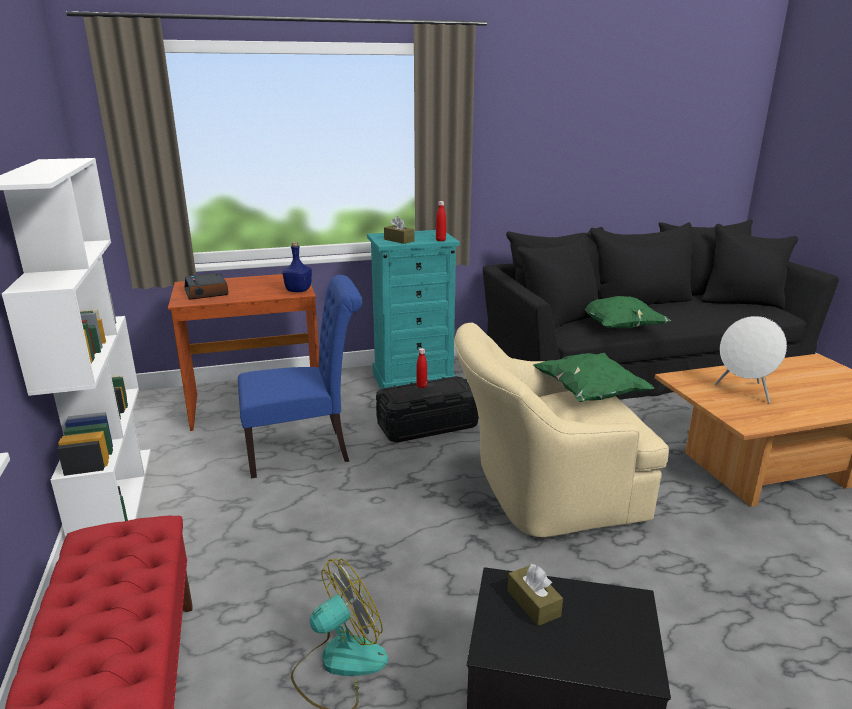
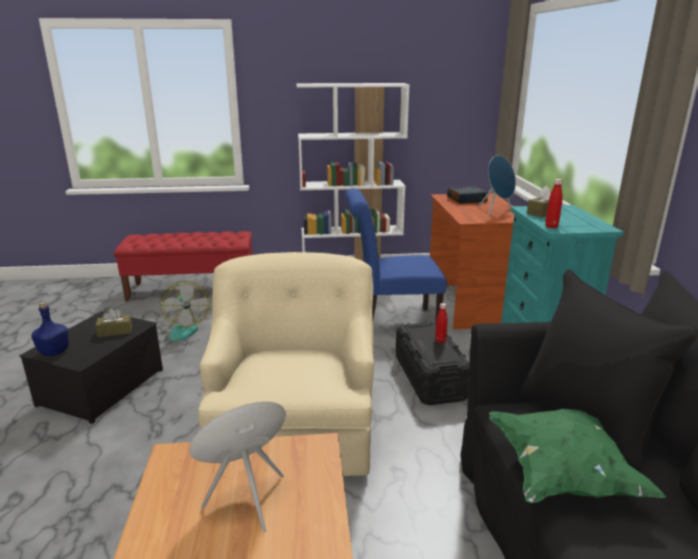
camera: 100 degrees right, 0 degrees up
(265, 282) = (496, 211): none -> blue speaker
(298, 290) = (473, 219): blue bottle -> blue bottle (54, 351)
(305, 451) = (392, 322): blue chair -> blue chair turned 90 degrees clockwise
(590, 394) = (315, 380): green pillow -> none

